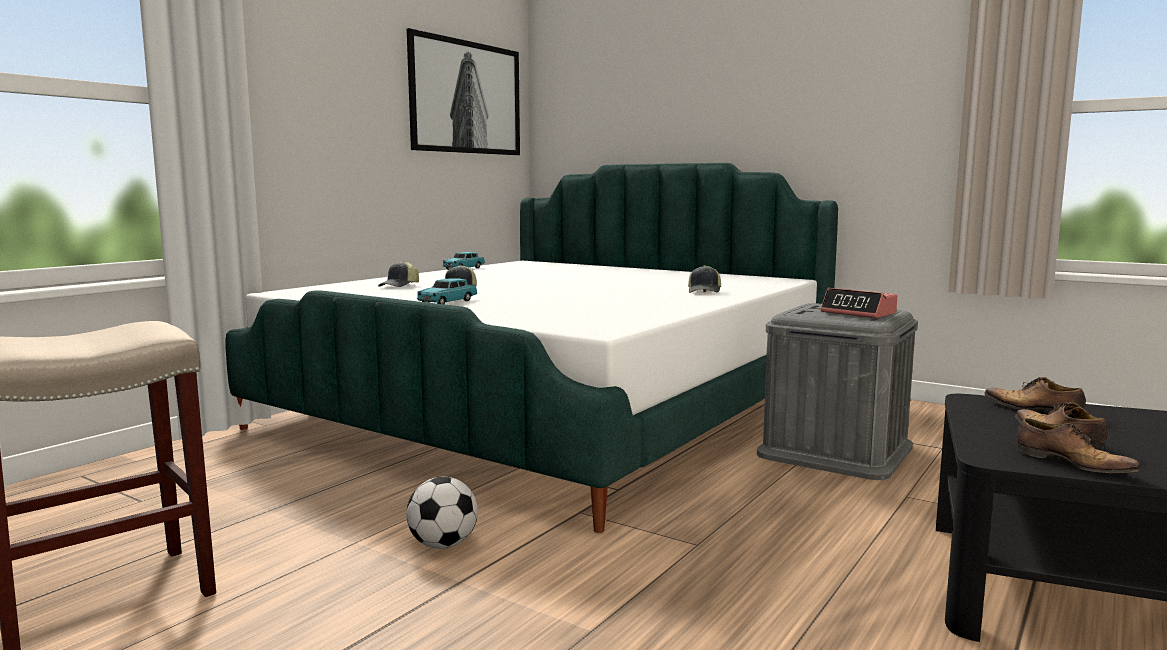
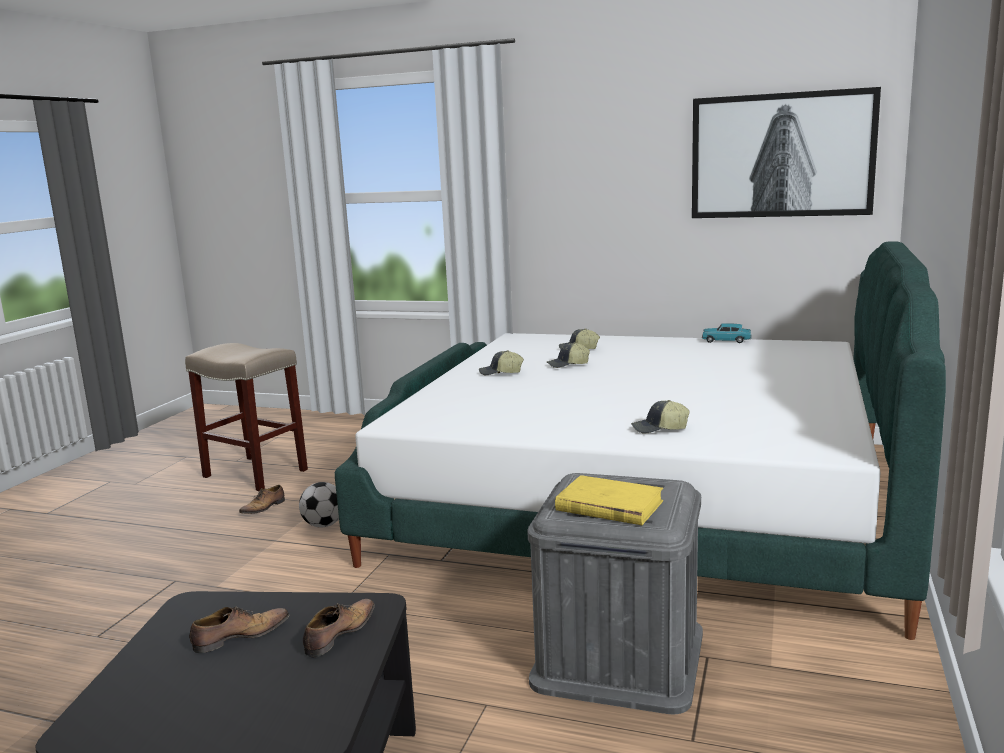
camera: 75 degrees right, 5 degrees up
(448, 302) = (500, 373): turquoise toy car -> cap
(858, 313) = (608, 506): alarm clock -> yellow book
(1071, 463) = (169, 635): shoe -> shoe (264, 508)

